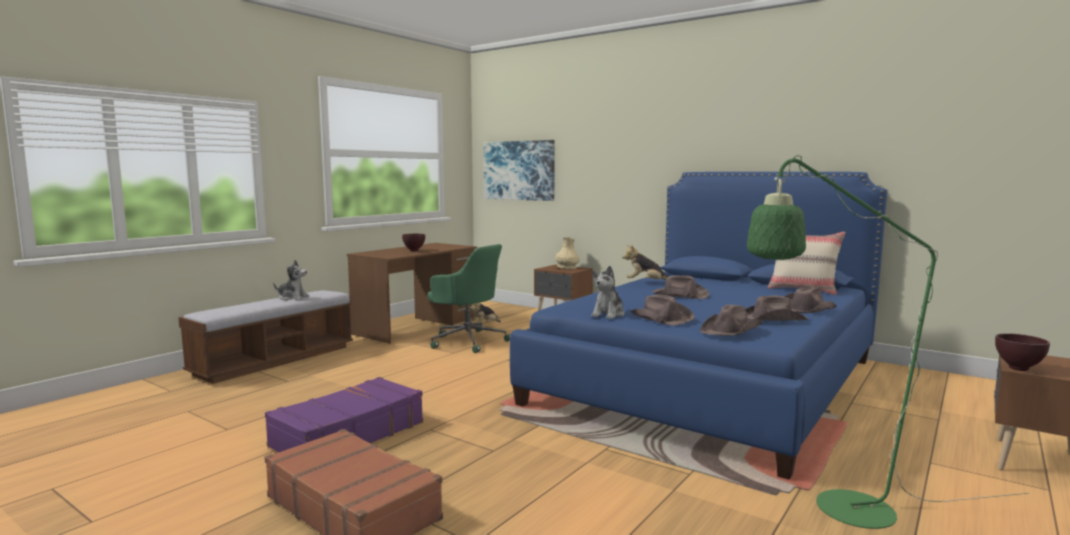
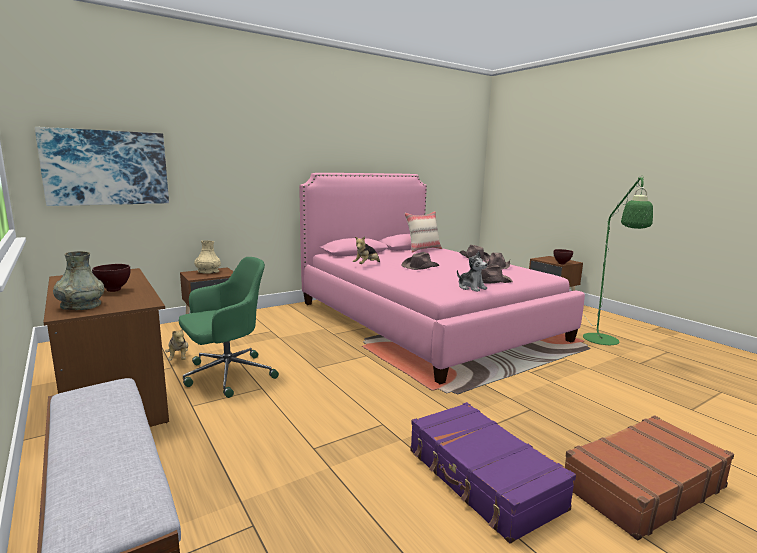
camera: 70 degrees left, 5 degrees up
(292, 297) = (102, 419): plush toy -> none
(378, 252) = (81, 305): none -> grey vase
(708, 381) = (424, 320): blue bed -> pink bed
(731, 330) = (524, 276): brown hat -> none

